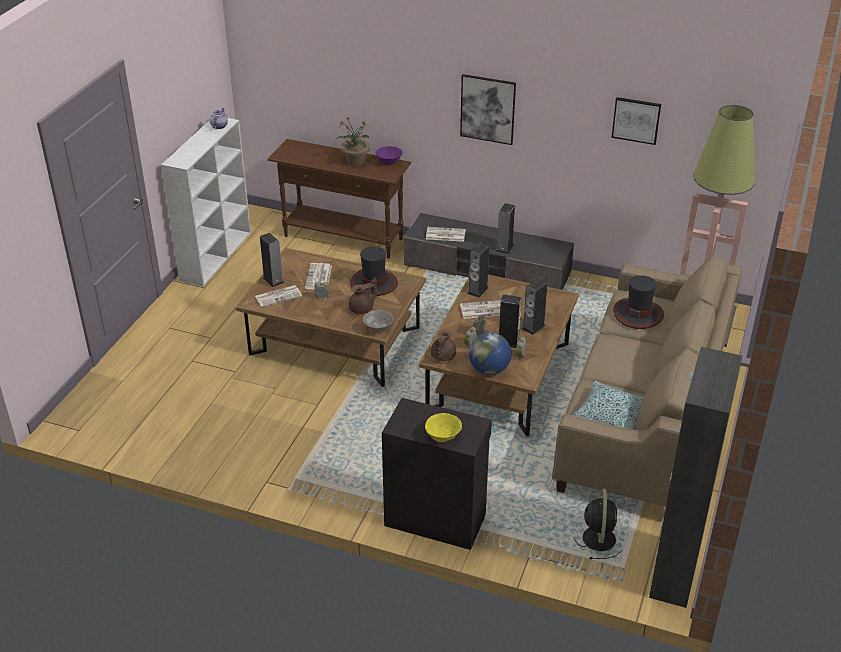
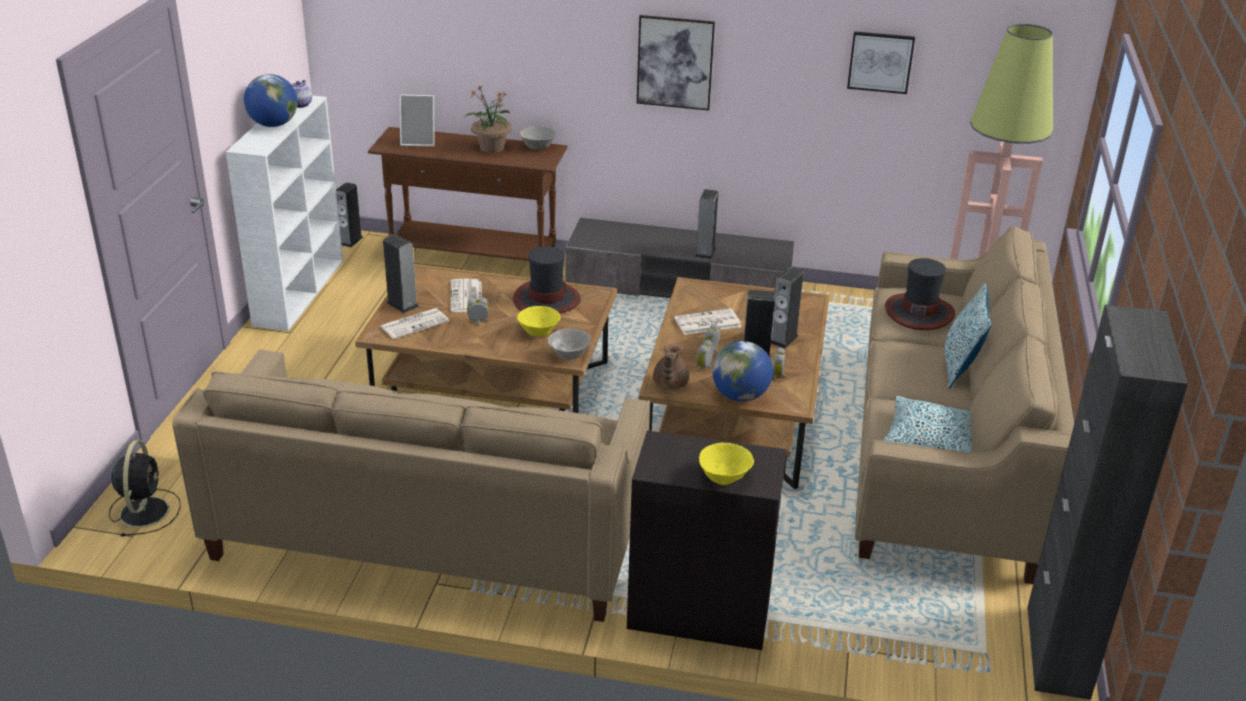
camera: 10 degrees left, 5 degrees down
(197, 143) = (273, 125): none -> globe
(269, 445) = (429, 532): none -> beige sofa
(305, 153) = (419, 141): none -> picture frame
(362, 309) = (539, 332): brown teapot -> yellow bowl
(389, 162) = (538, 147): purple bowl -> grey bowl
(445, 235) = (620, 241): newspaper -> none
(478, 290) = (692, 299): speaker -> speaker (350, 240)
(599, 537) = (937, 615): black fan -> black fan (145, 511)
(653, 360) = (960, 367): none -> pillow

